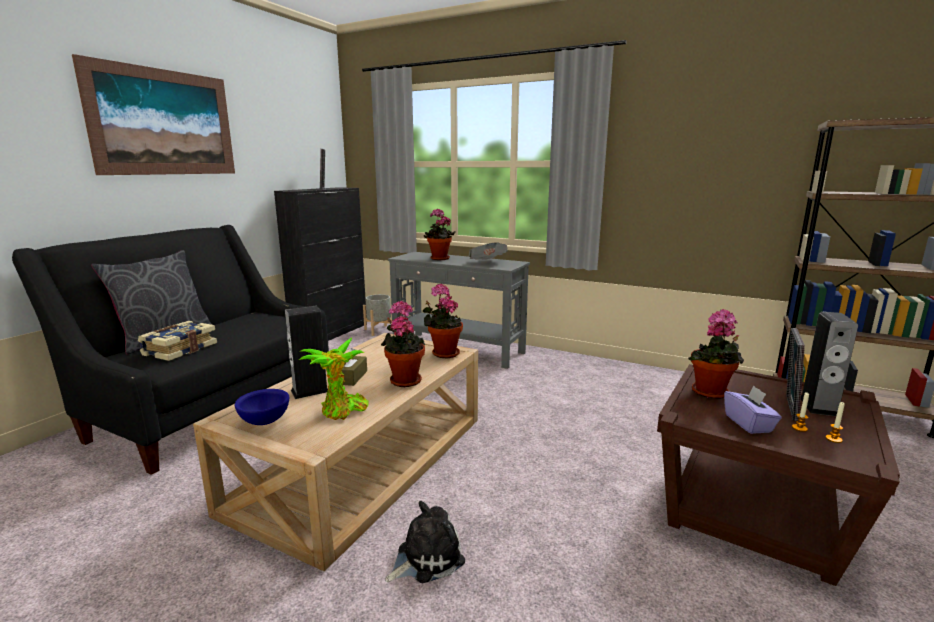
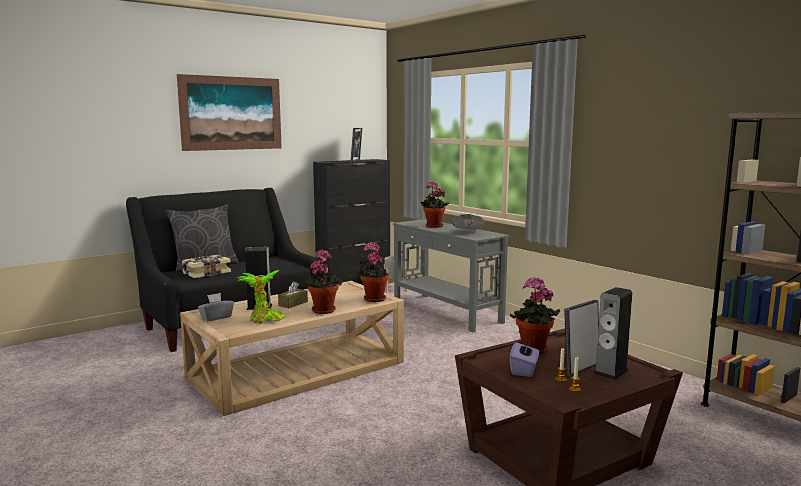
camera: 25 degrees right, 5 degrees down
(265, 422) = (216, 317): blue bowl -> grey tissue box
(426, 557) = (285, 424): plush toy -> none

